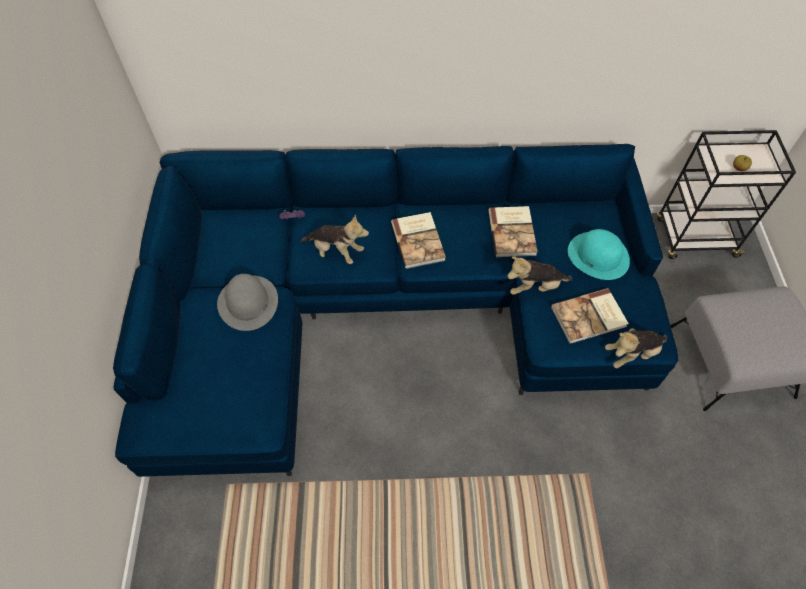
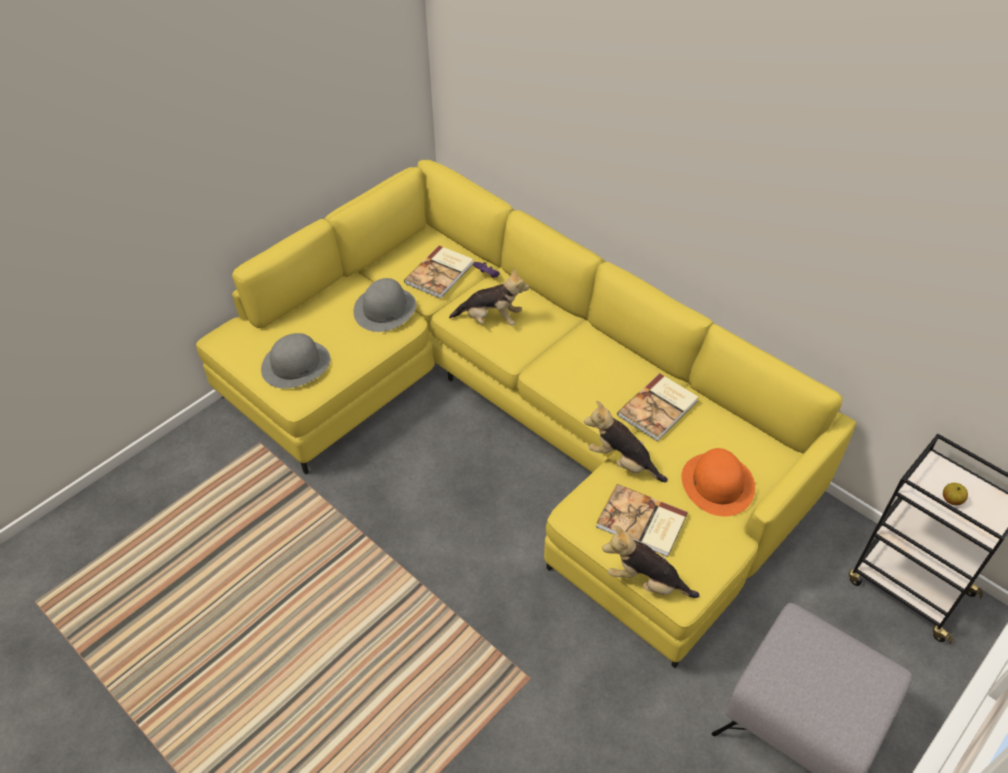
camera: 45 degrees right, 10 degrees down
(231, 402) = (296, 364): none -> grey hat
(336, 251) = (491, 319): plush toy -> plush toy turned 60 degrees counterclockwise
(385, 308) = (514, 415): blue sofa -> yellow sofa
(419, 240) = (566, 357): book -> book (441, 273)
(598, 256) = (717, 484): turquoise hat -> orange hat

